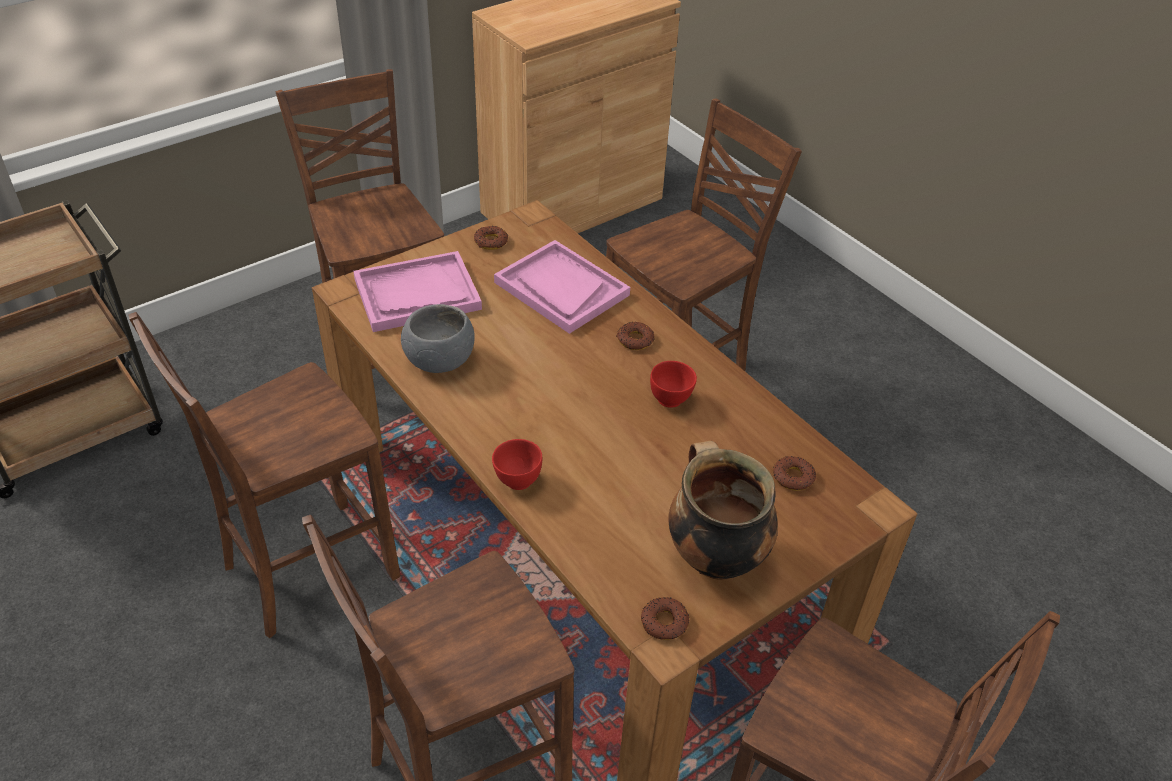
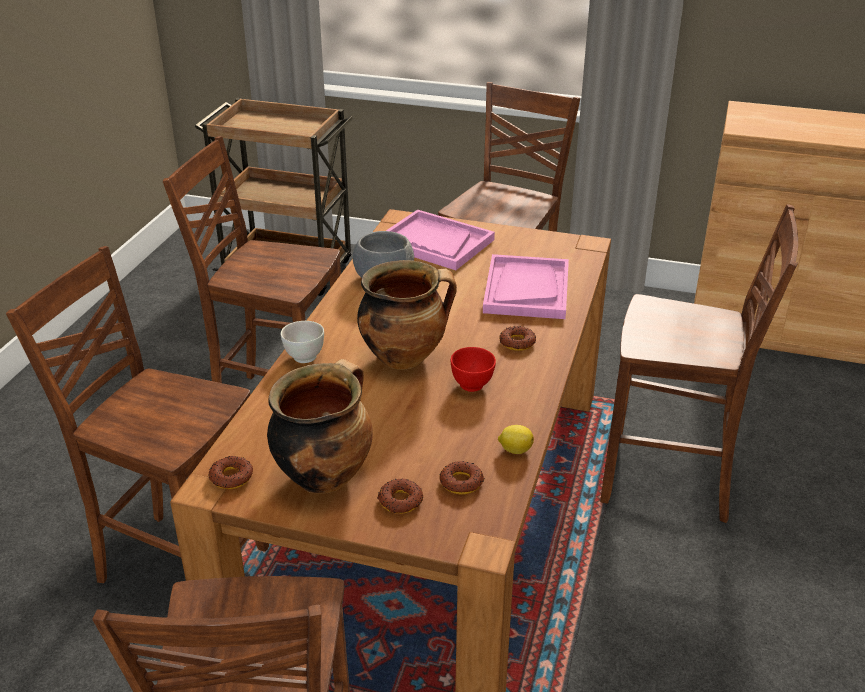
camera: 55 degrees right, 10 degrees down
(491, 242) = (533, 243): donut -> donut (400, 501)
(517, 480) = (304, 357): red bowl -> white bowl
(587, 415) = (405, 357): none -> cooking pot
(778, 424) = (515, 450): none -> lemon

